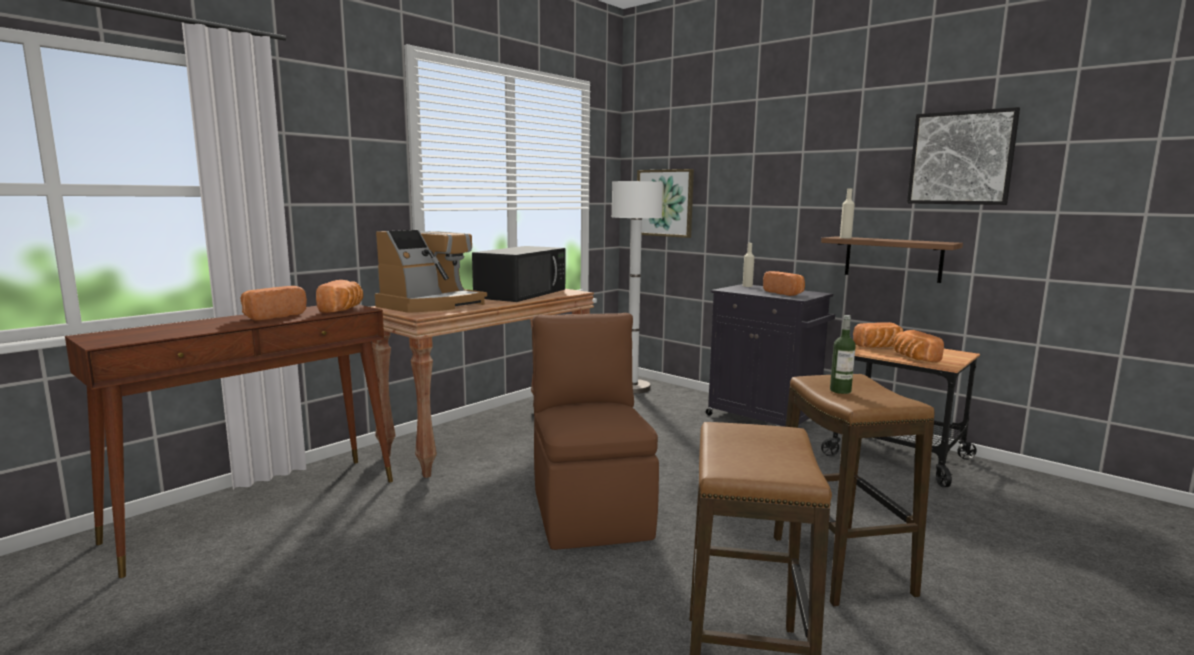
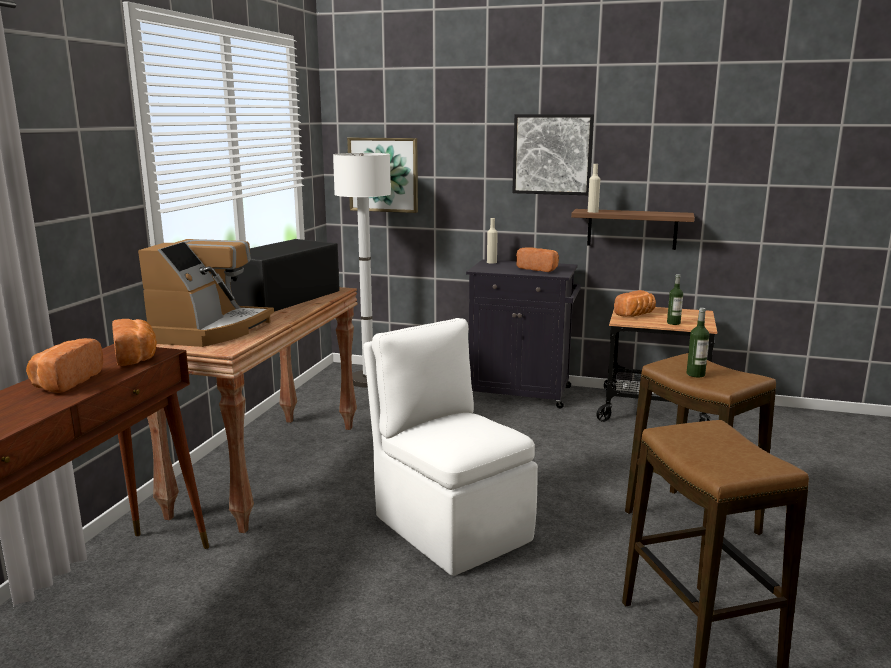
camera: 25 degrees left, 5 degrees up
(522, 293) = (282, 298): black microwave -> black microwave turned 150 degrees counterclockwise
(590, 510) = (450, 526): brown chair -> white chair
(913, 358) = (673, 323): bread -> bottle
(961, 158) = (690, 136): picture -> picture (552, 154)

